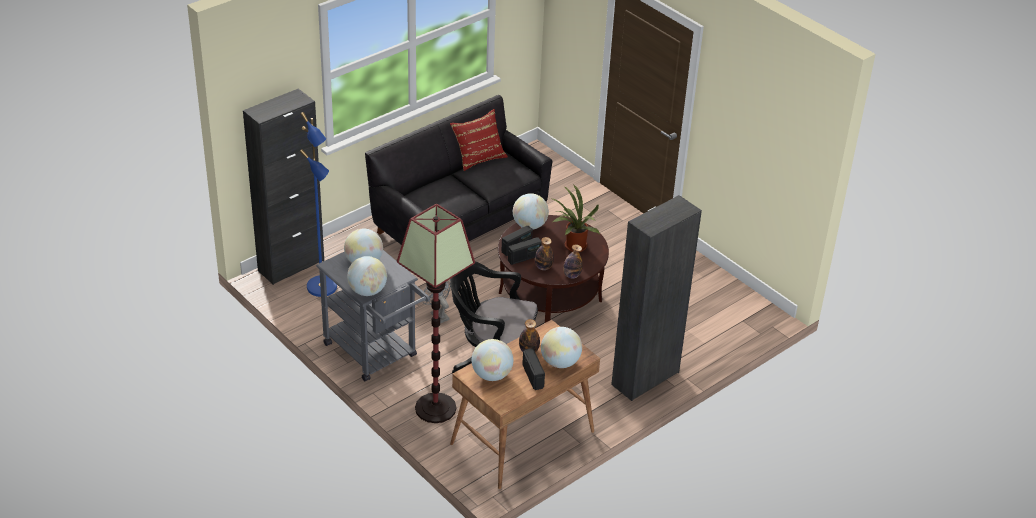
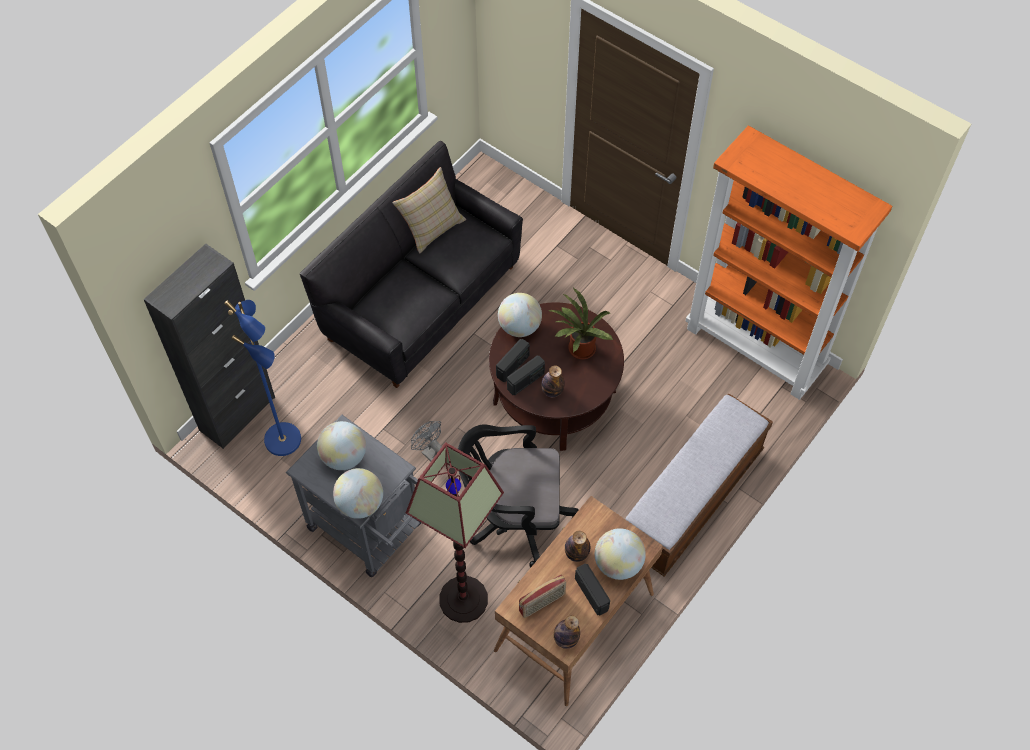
camera: 10 degrees left, 20 degrees up
(479, 157) = (431, 227): red pillow -> beige pillow
(492, 375) = (542, 603): globe -> radio
(571, 275) = (588, 397): bottle -> bottle (566, 639)
(645, 378) = (692, 499): black cabinet -> bench
(728, 294) = (756, 349): none -> orange bookcase

